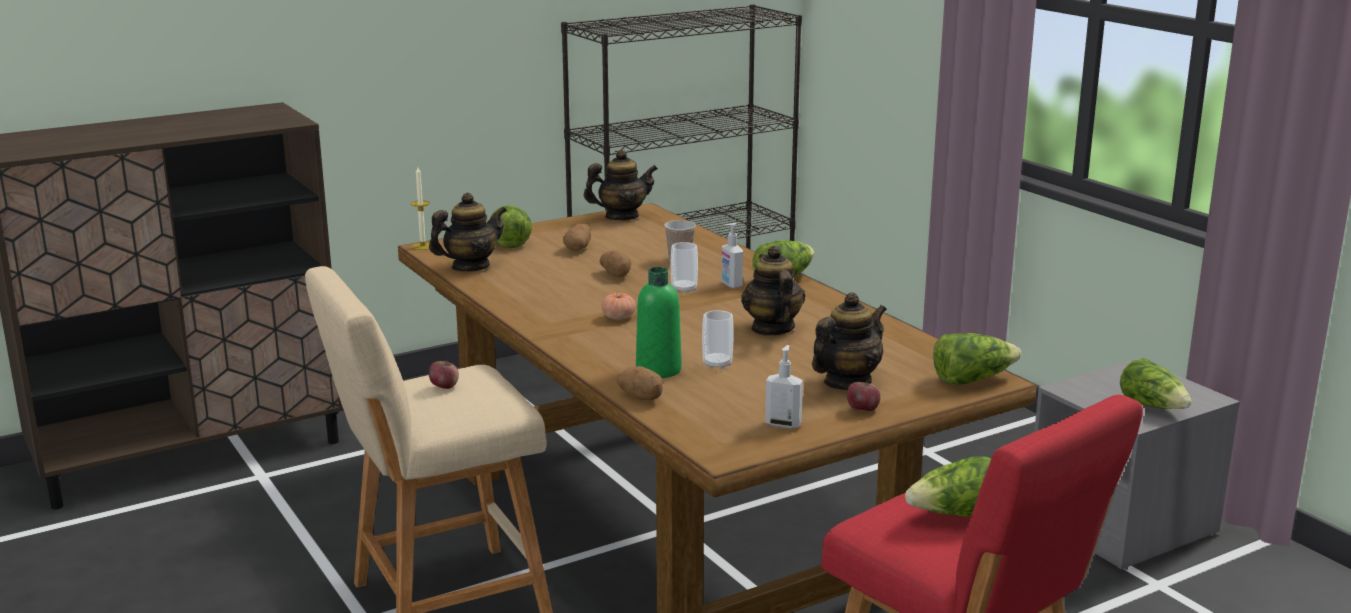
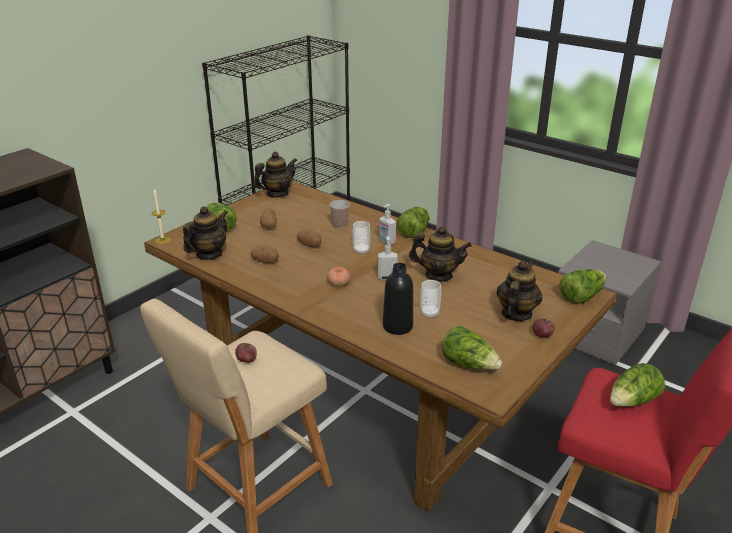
camera: 20 degrees left, 10 degrees up
(642, 397) = (405, 353): potato -> potato (266, 261)
(658, 370) = (397, 326): green bottle -> black bottle
(772, 328) = (438, 275): teapot -> teapot turned 135 degrees clockwise
(783, 424) = (507, 359): soap dispenser -> soap dispenser (387, 277)
(1153, 407) = (624, 274): lettuce -> lettuce (469, 364)

